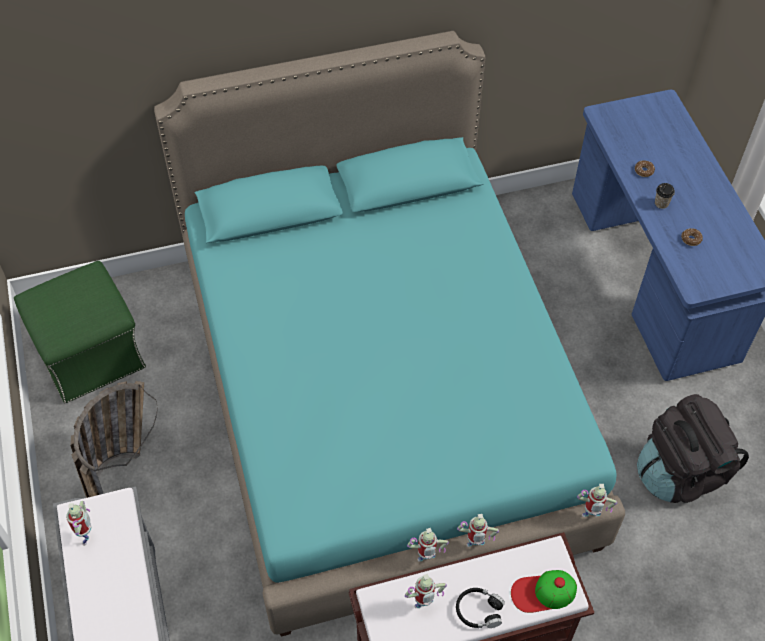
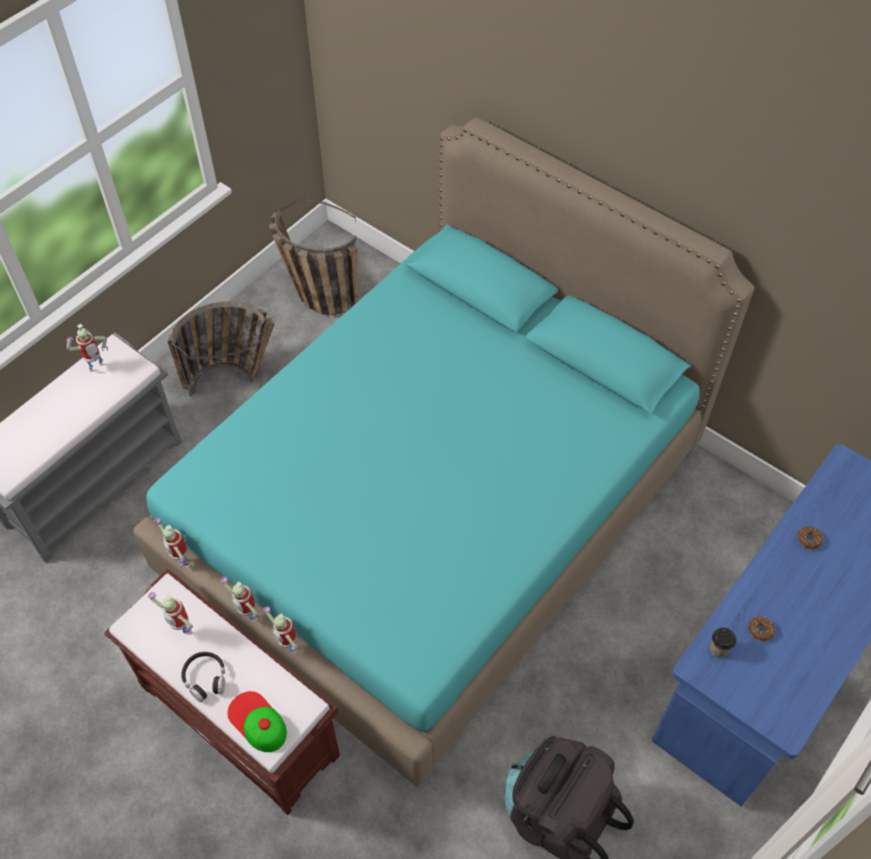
camera: 55 degrees right, 0 degrees up
(91, 354) = (315, 294): green ottoman -> basket
(589, 517) = (386, 729): toy robot -> toy robot (182, 562)
(661, 203) = (781, 578): cup -> cup (718, 649)

